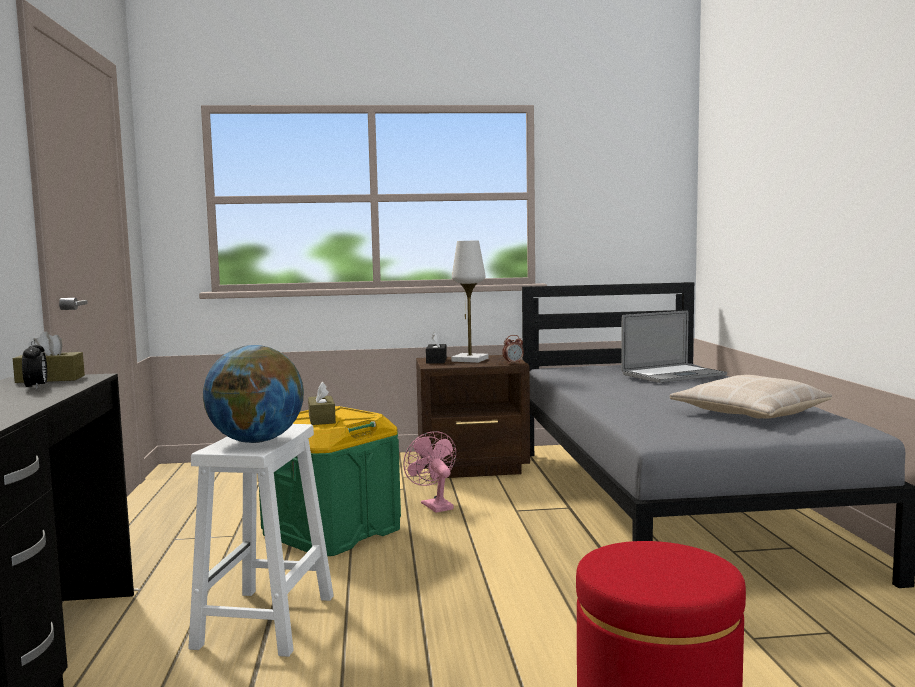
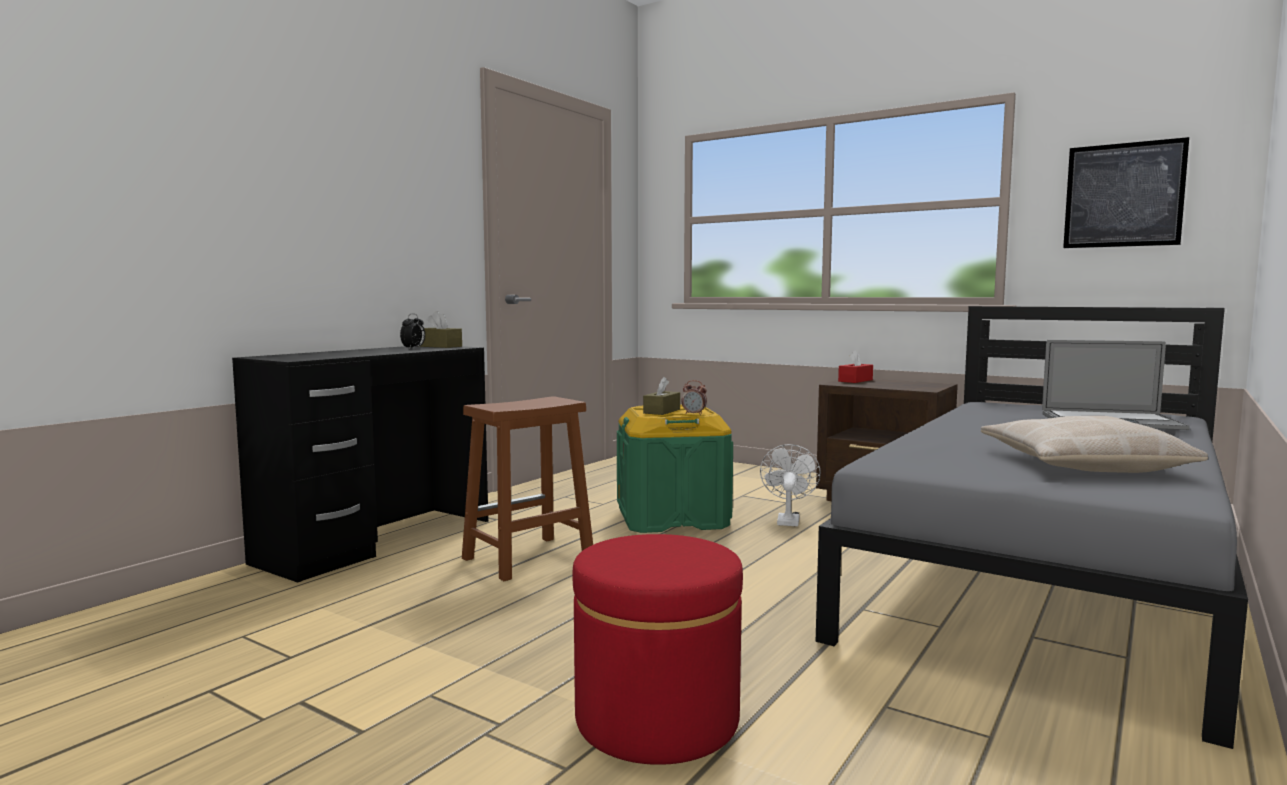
camera: 40 degrees right, 0 degrees up
(256, 441) = (518, 405): globe -> none
(265, 622) = (526, 558): white stool -> brown stool
(433, 505) = (788, 520): pink fan -> white fan
(436, 361) = (855, 380): black tissue box -> red tissue box
(469, 360) = (890, 383): white table lamp -> none
(513, 363) = (923, 389): alarm clock -> alarm clock (694, 414)
(615, 196) = (1123, 195): none -> picture

